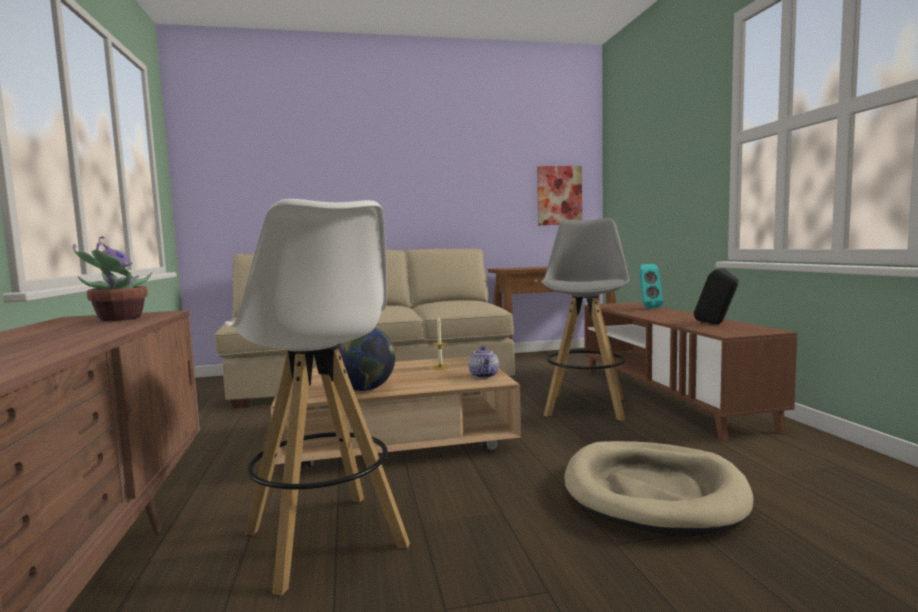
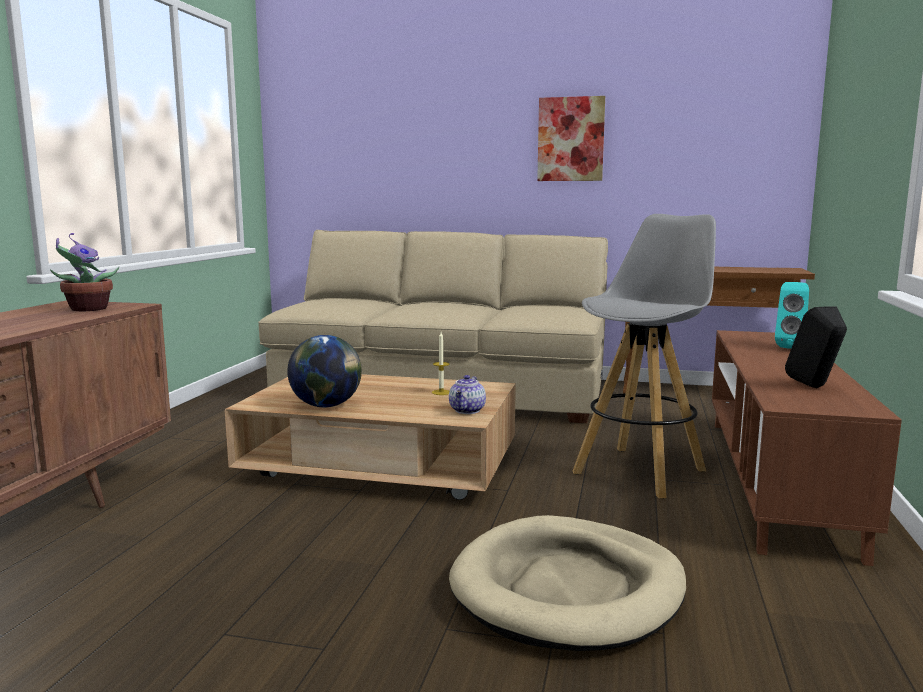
camera: 25 degrees right, 5 degrees up
(325, 542) = (204, 549): white stool -> none
(559, 195) = (741, 163): picture -> picture (570, 139)

